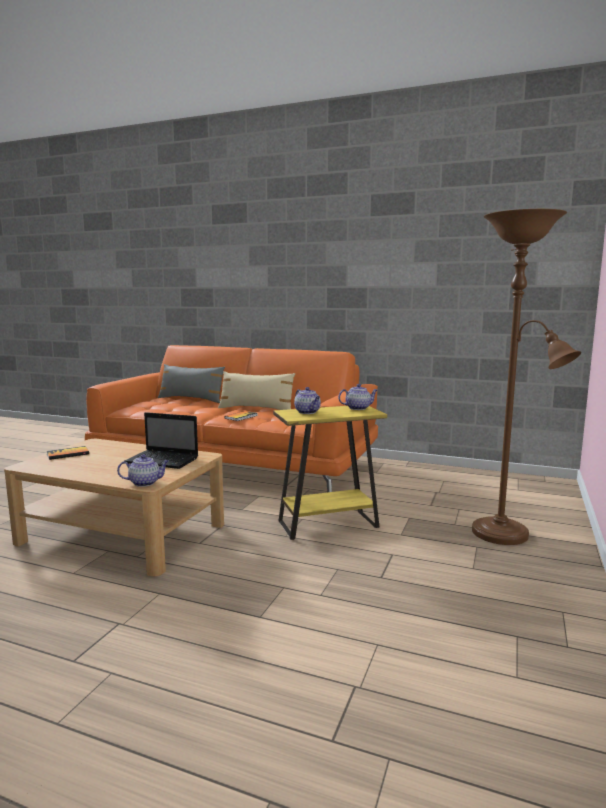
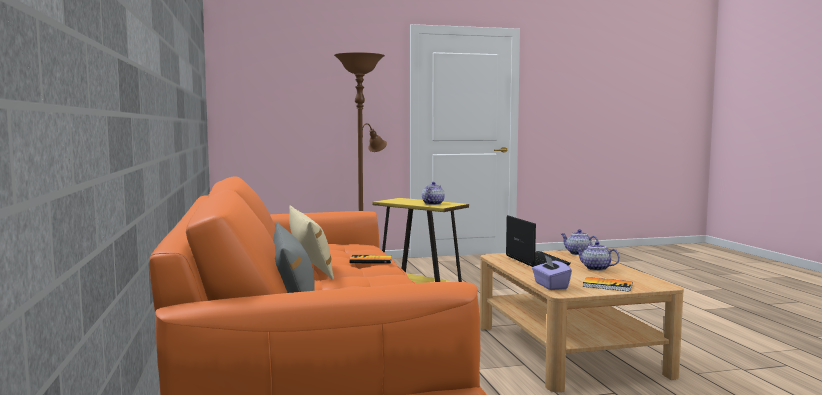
camera: 125 degrees left, 5 degrees down
(107, 443) = (550, 286): none -> purple tissue box
(358, 408) = (393, 200): teapot -> teapot (595, 268)

